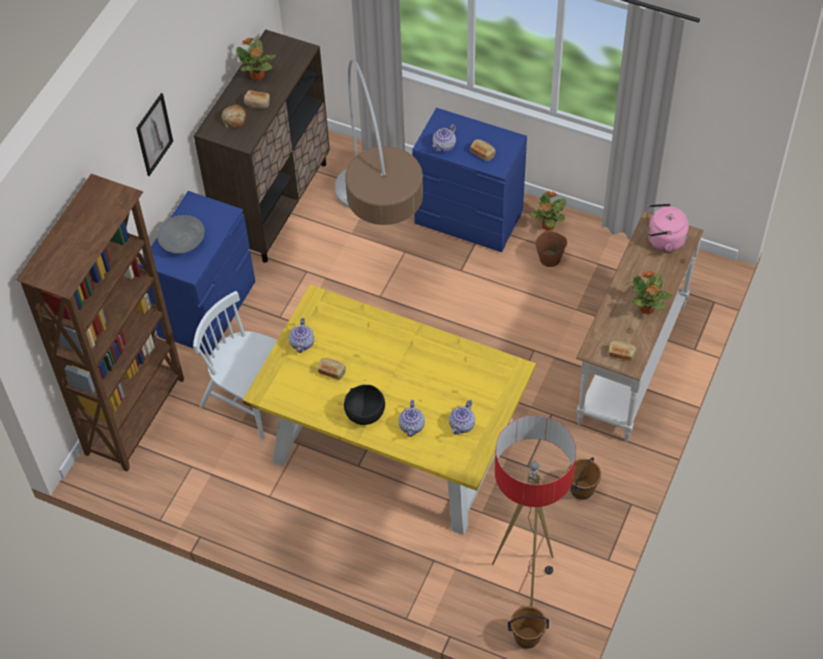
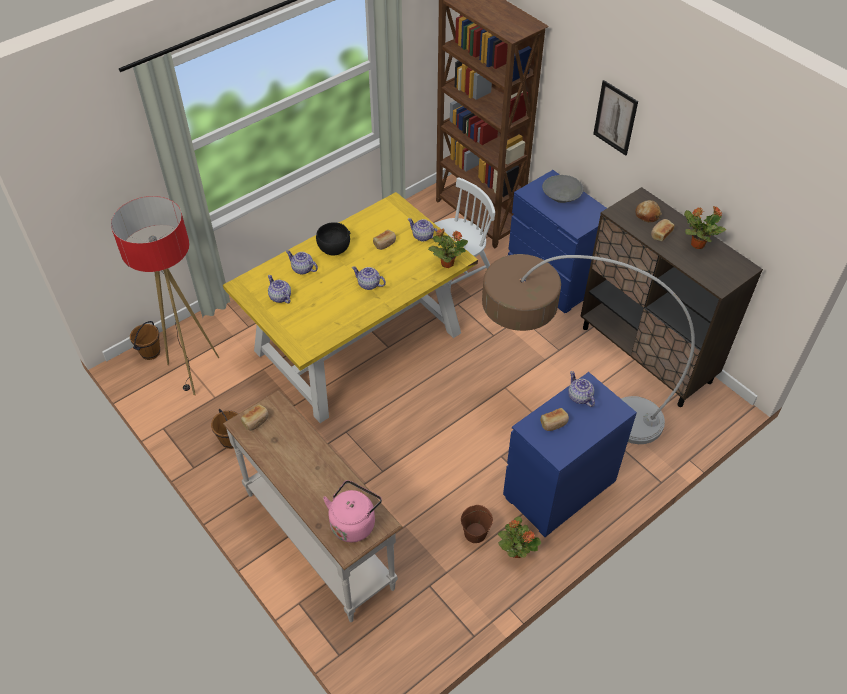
camera: 115 degrees right, 5 degrees down
(399, 357) = (369, 284): none -> teapot
(647, 309) = (286, 465): potted plant -> potted plant (447, 263)

